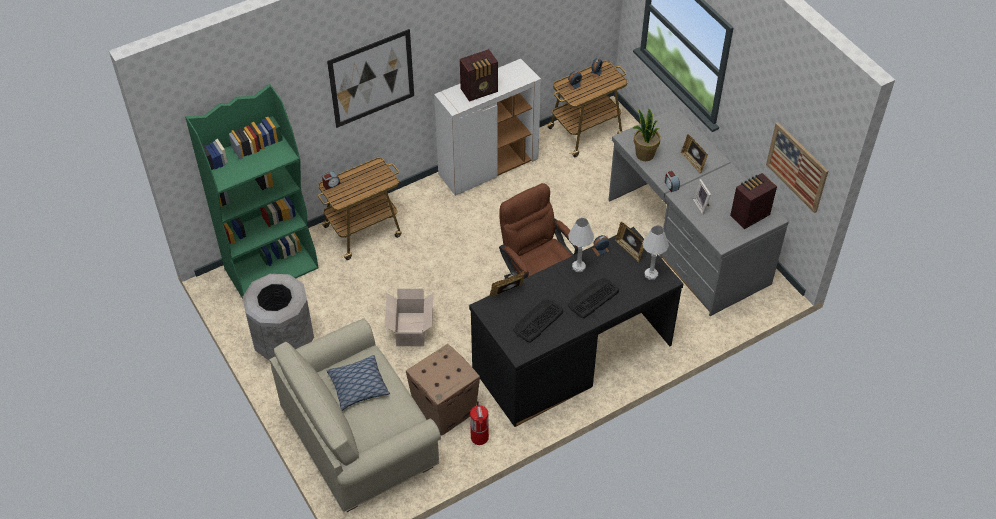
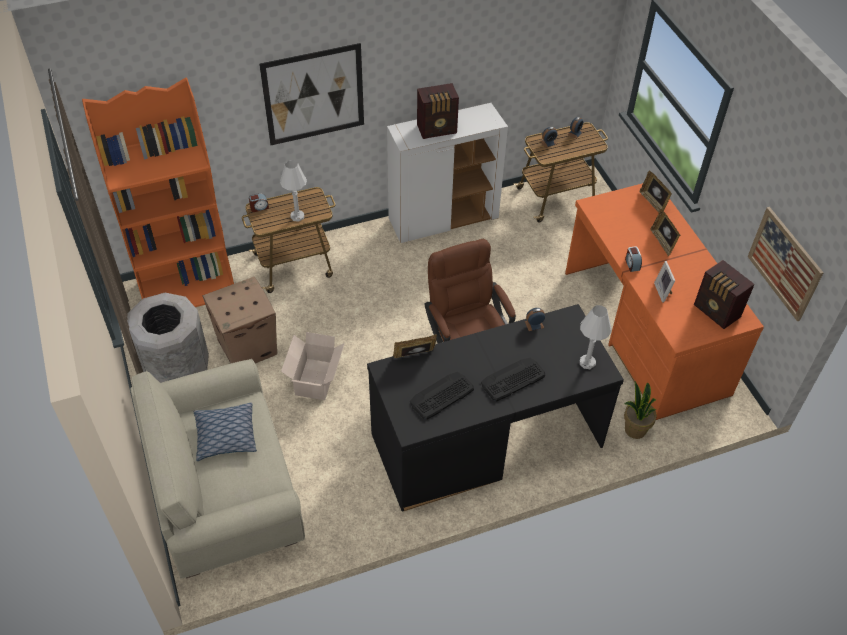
camera: 10 degrees right, 0 degrees up
(272, 268) = (188, 288): green bookcase -> orange bookcase
(445, 409) = (329, 476): cardboard box -> cardboard box (248, 346)
(479, 437) = (359, 517): fire extinguisher -> none
(578, 267) = (504, 340): white table lamp -> white table lamp (297, 216)
(629, 249) = (568, 329): picture frame -> picture frame (653, 202)
(644, 154) = (608, 225): potted plant -> potted plant (634, 429)
(686, 242) = (643, 332): grey desk -> orange desk
(748, 215) = (717, 312): radio -> radio turned 105 degrees counterclockwise

